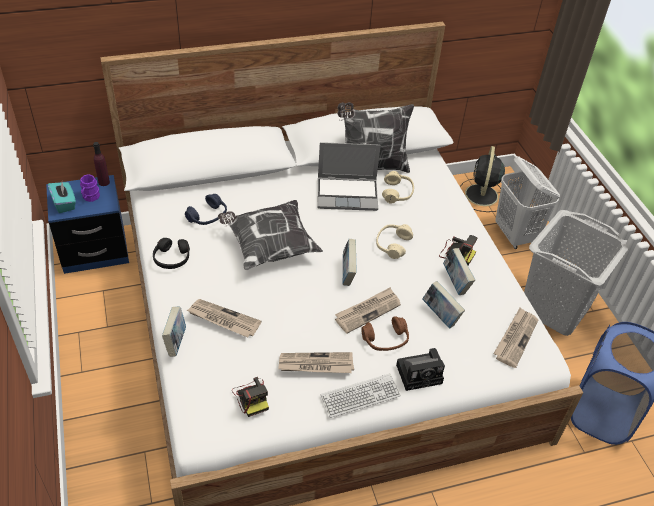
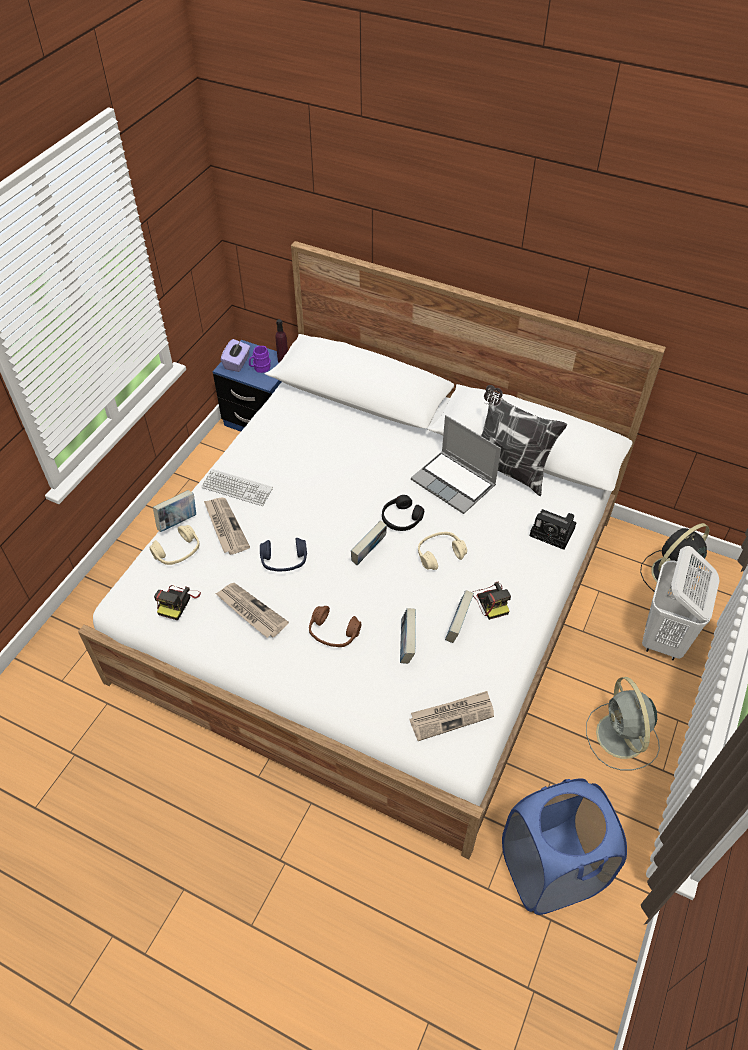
camera: 45 degrees right, 5 degrees up
(64, 203) = (237, 363): turquoise tissue box -> purple tissue box
(172, 258) = (247, 452): black headphones -> black headphones (401, 518)
(208, 216) = (312, 433): blue headphones -> blue headphones (284, 561)
(269, 246) = (330, 489): pillow -> none
(360, 396) = (258, 663): keyboard -> keyboard (237, 488)
(367, 311) = (347, 598): newspaper -> none
(397, 193) = (503, 509): beige headphones -> beige headphones (178, 552)
(420, 373) = (328, 682): camera -> camera (554, 532)
(555, 308) = (621, 738): grey laundry basket -> grey fan

